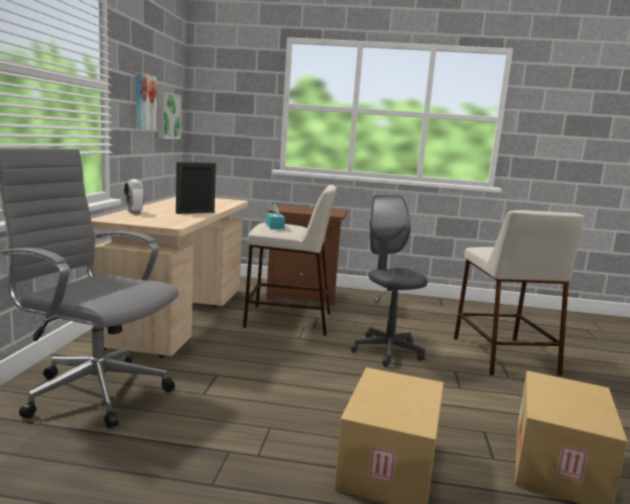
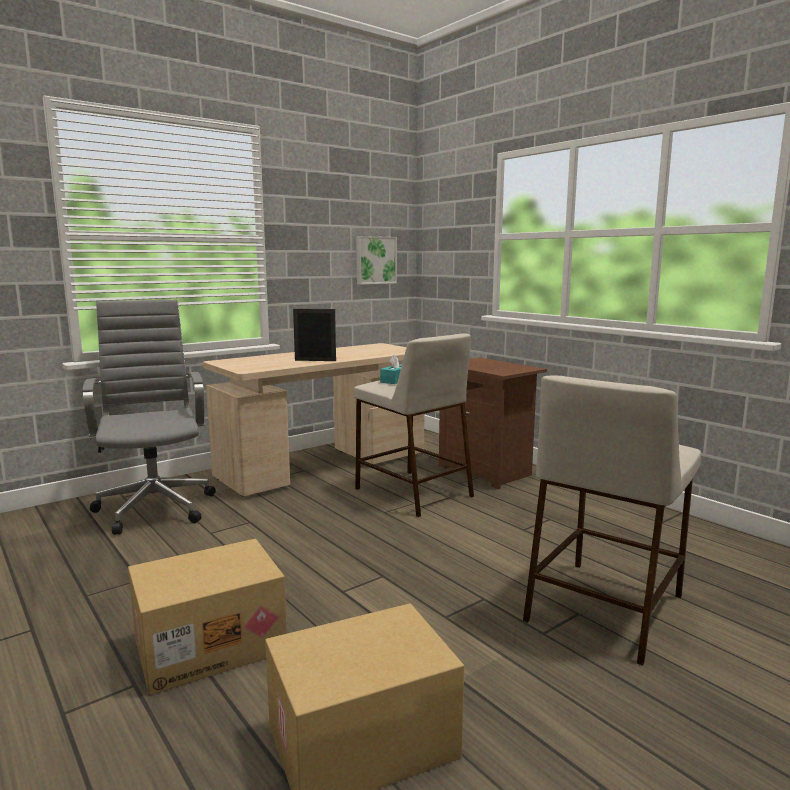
camera: 45 degrees right, 0 degrees up
(134, 212) = (264, 357): alarm clock -> none
(144, 102) = (329, 249): picture -> none
(387, 351) = (449, 552): grey office chair -> none

